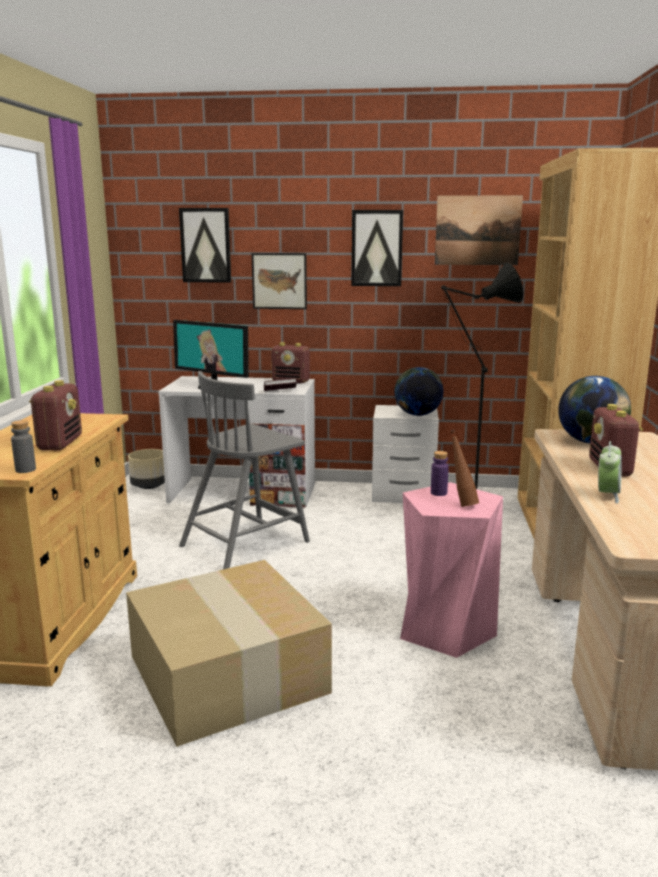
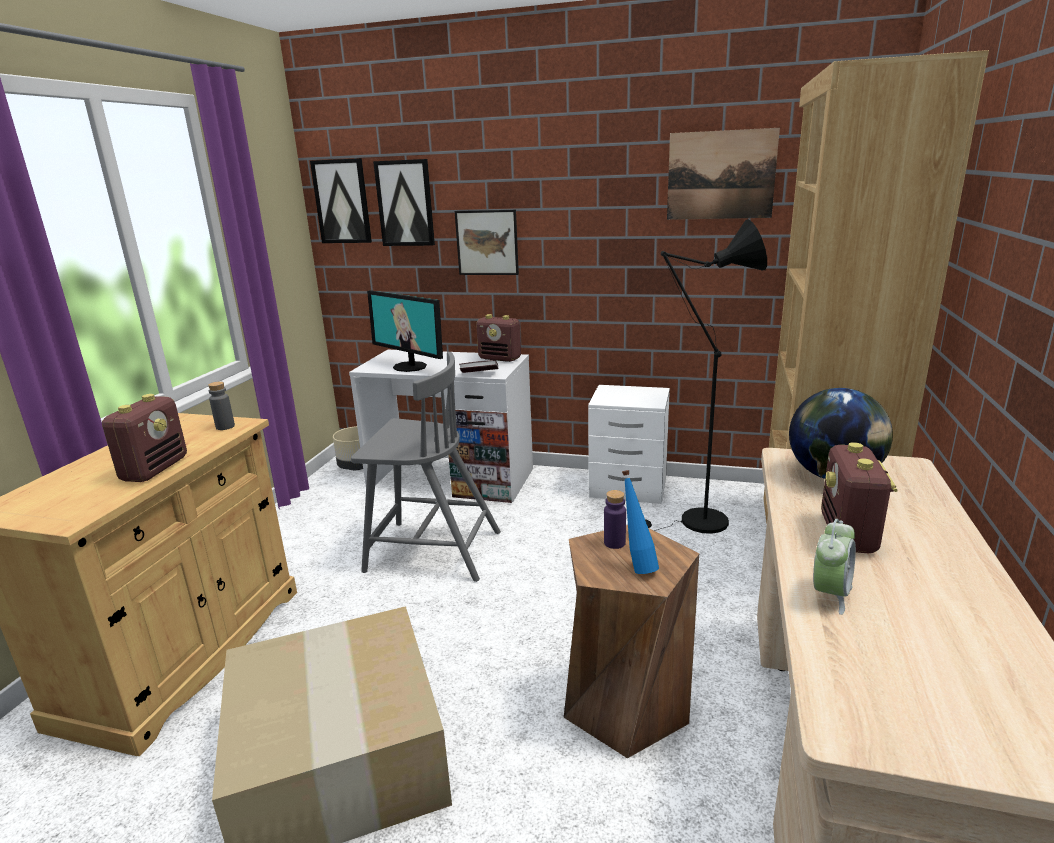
camera: 10 degrees right, 5 degrees up
(25, 470) = (79, 516): grey bottle -> grey bottle (225, 427)
(246, 543) = (431, 551): grey chair -> grey chair turned 135 degrees counterclockwise
(377, 248) = (597, 201): picture -> picture (342, 201)
(417, 414) = (642, 401): globe -> none
(445, 629) = (625, 705): pink stool -> brown stool
(461, 504) = (637, 566): brown bottle -> blue bottle

